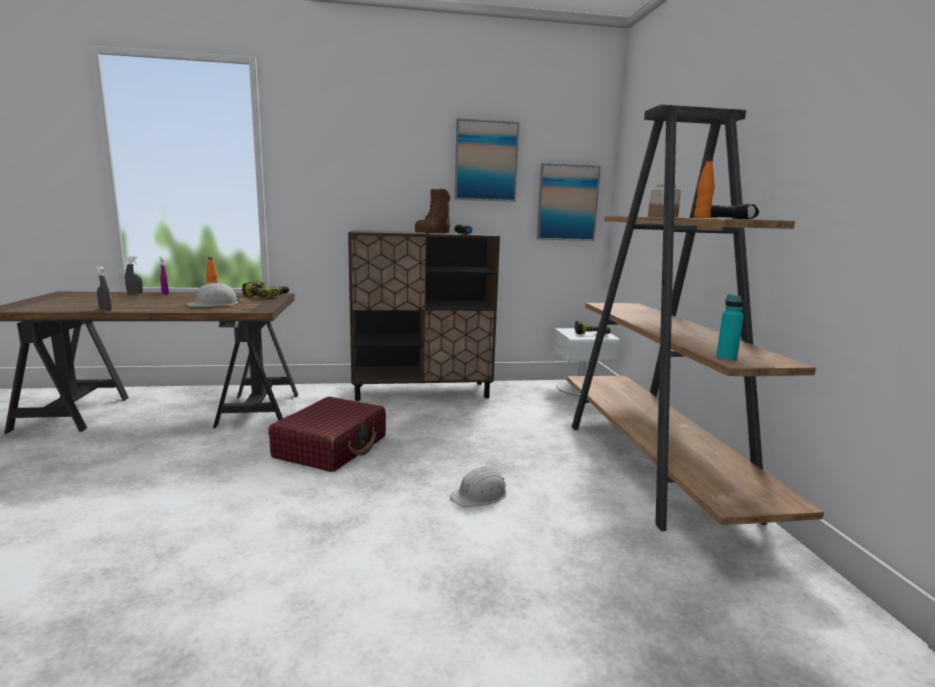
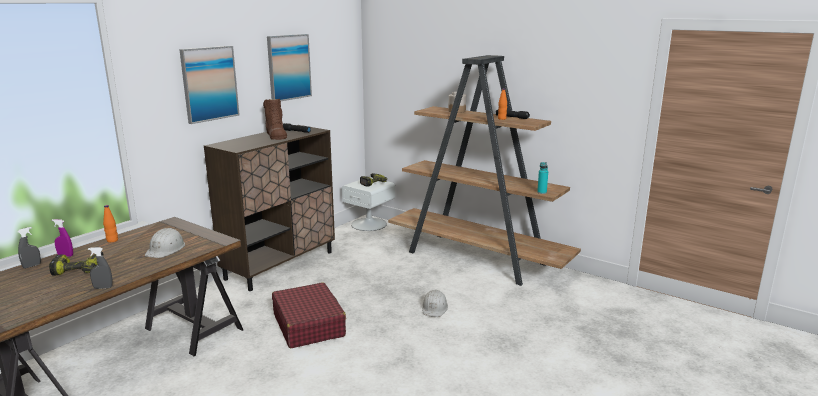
camera: 45 degrees left, 5 degrees up
(266, 296) = (167, 227): power drill -> power drill (79, 268)
(567, 203) = (339, 90): picture -> picture (209, 84)

